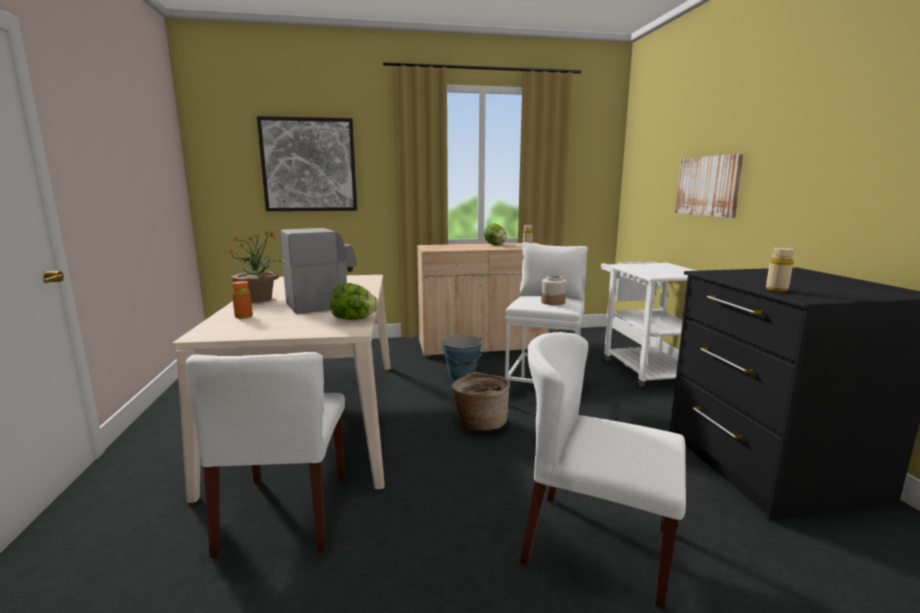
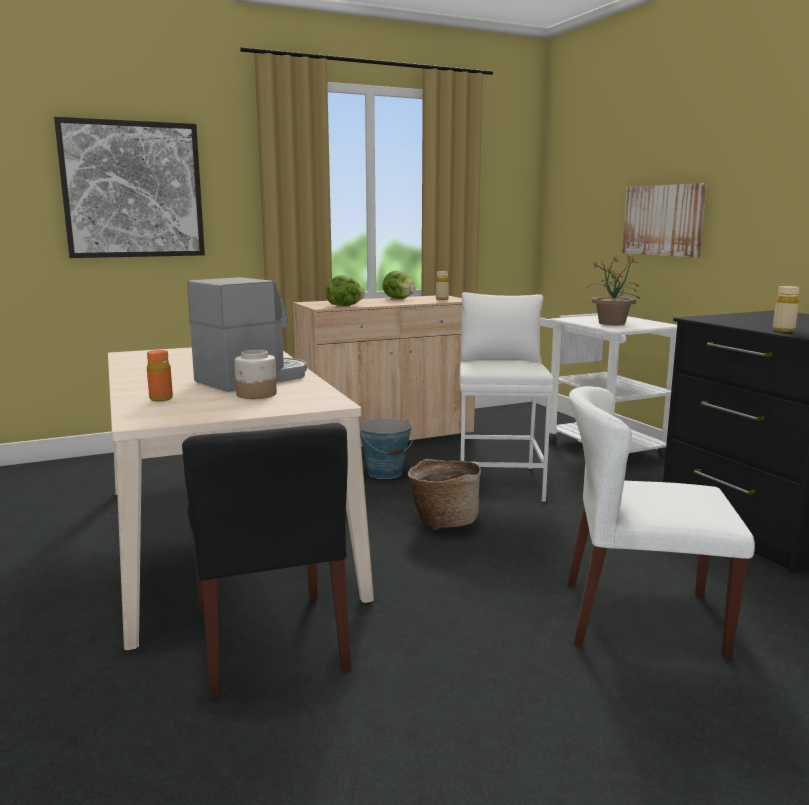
camera: 15 degrees left, 0 degrees up
(258, 299) = (145, 379): potted plant -> potted plant (611, 323)
(286, 513) = (271, 641): white chair -> black chair
(353, 319) = (314, 393): lettuce -> lettuce (345, 305)
(553, 302) = (514, 365): jar -> jar (256, 394)

